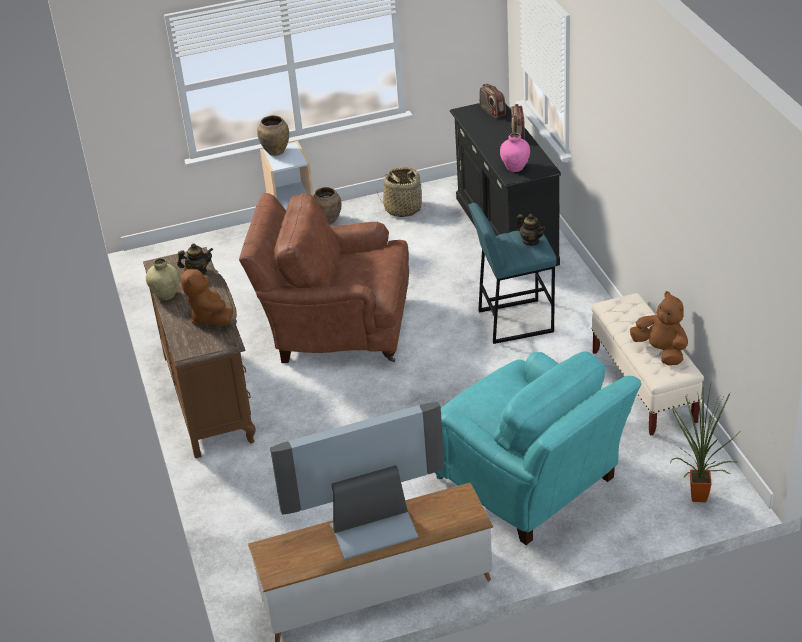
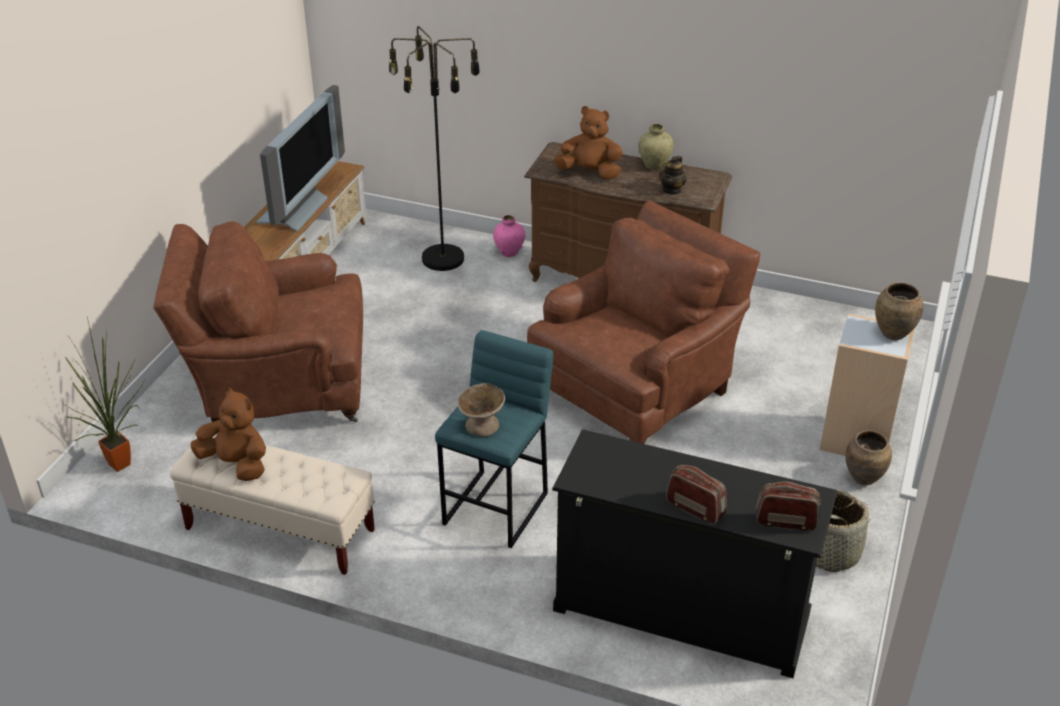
camera: 125 degrees right, 0 degrees up
(273, 510) = (442, 259): none -> floor lamp
(515, 168) = (610, 456): pink vase -> pink vase (509, 252)
(531, 241) = (482, 425): teapot -> beige bowl
(531, 484) = (278, 386): turquoise armchair -> brown armchair
(661, 351) = (236, 464): brown plush toy -> brown plush toy turned 150 degrees counterclockwise

